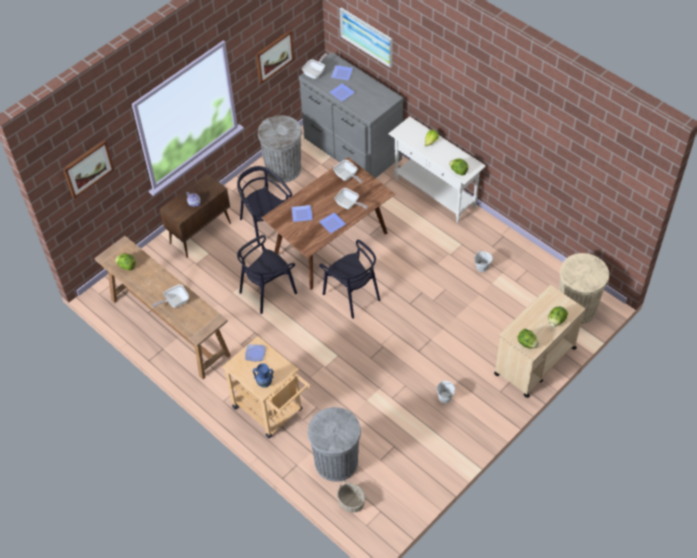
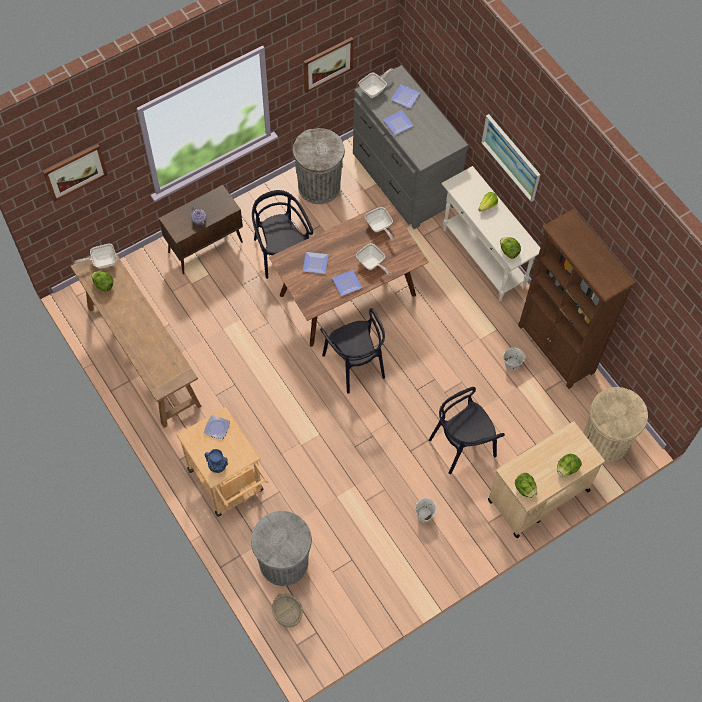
camera: 10 degrees right, 10 degrees up
(175, 302) = (145, 342): frying pan -> frying pan (101, 261)
(267, 291) = (262, 336): black chair -> black chair (462, 445)
(366, 36) = (440, 65): picture -> picture (511, 157)
(515, 248) = (556, 349): none -> brown bookcase

